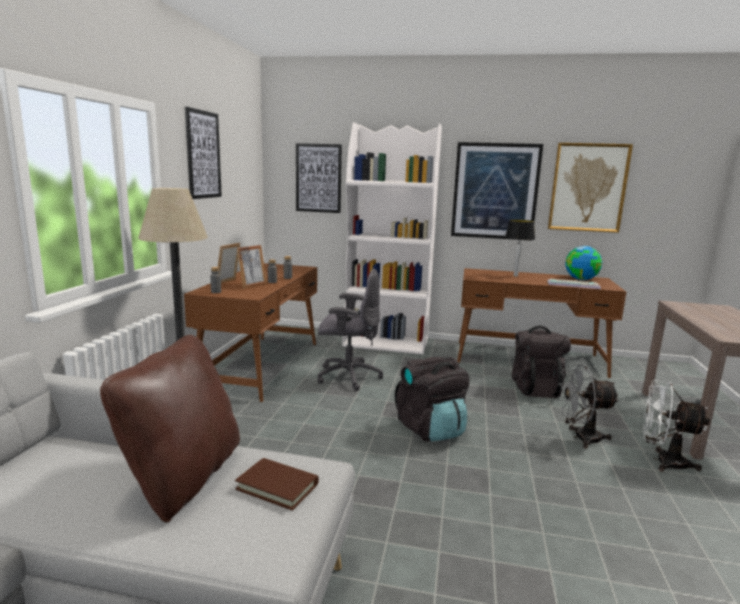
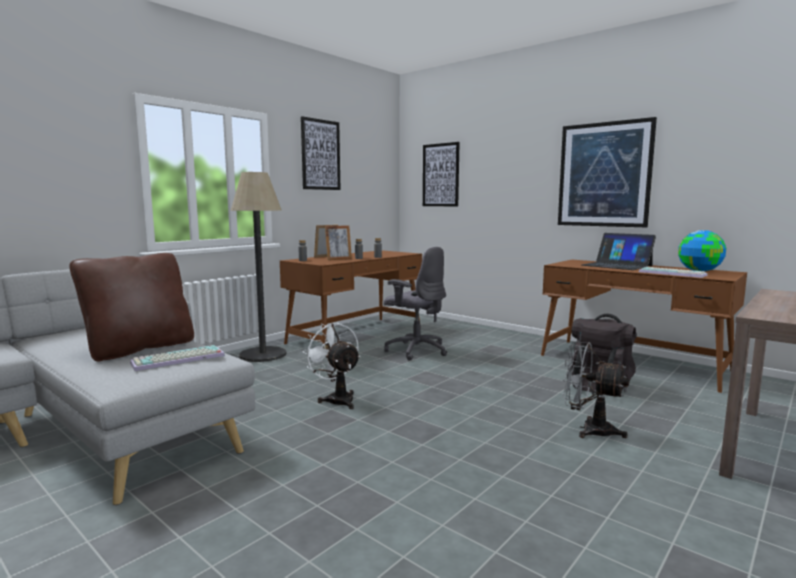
camera: 30 degrees right, 5 degrees down
(277, 486) = (177, 360): brown book -> keyboard
(387, 343) = (488, 333): white bookcase -> none
(430, 429) = (436, 394): black backpack -> none
(515, 276) = (616, 265): table lamp -> laptop
(588, 187) = (715, 162): picture -> none
(662, 461) = (667, 467): white fan -> white fan (337, 399)

